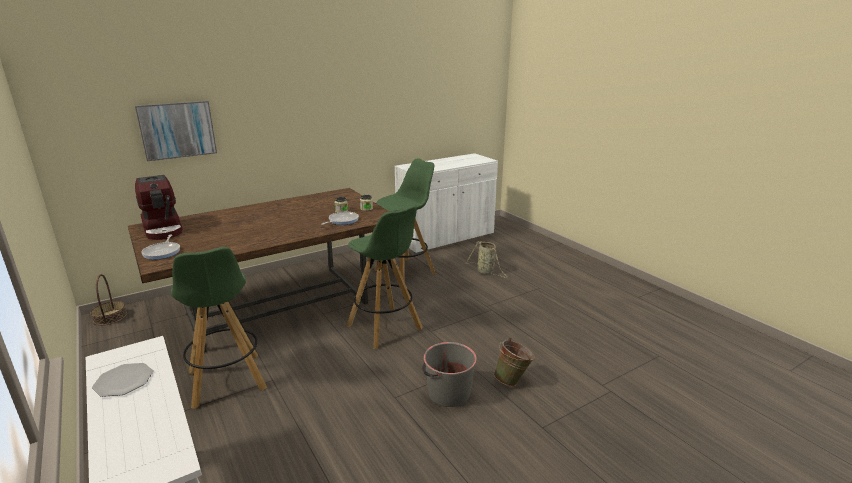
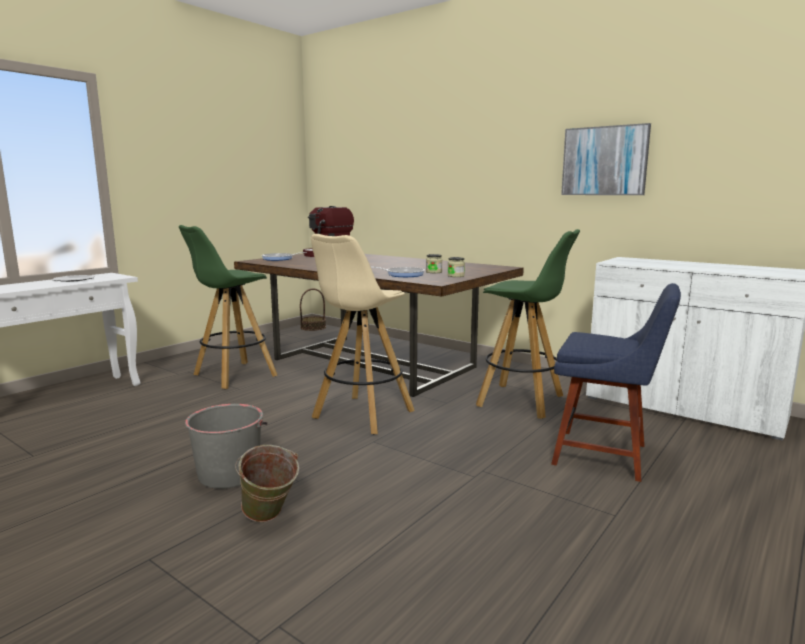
camera: 70 degrees right, 10 degrees down
(177, 130) = (386, 174): picture -> picture (604, 161)
(385, 328) = (362, 415): green stool -> beige stool
(486, 272) = (606, 455): basket -> blue chair

